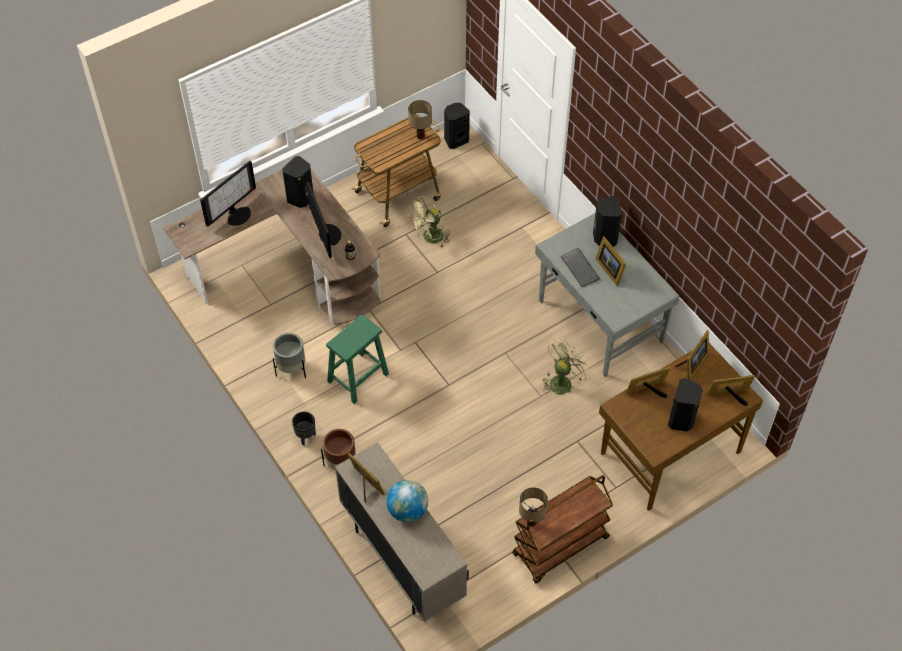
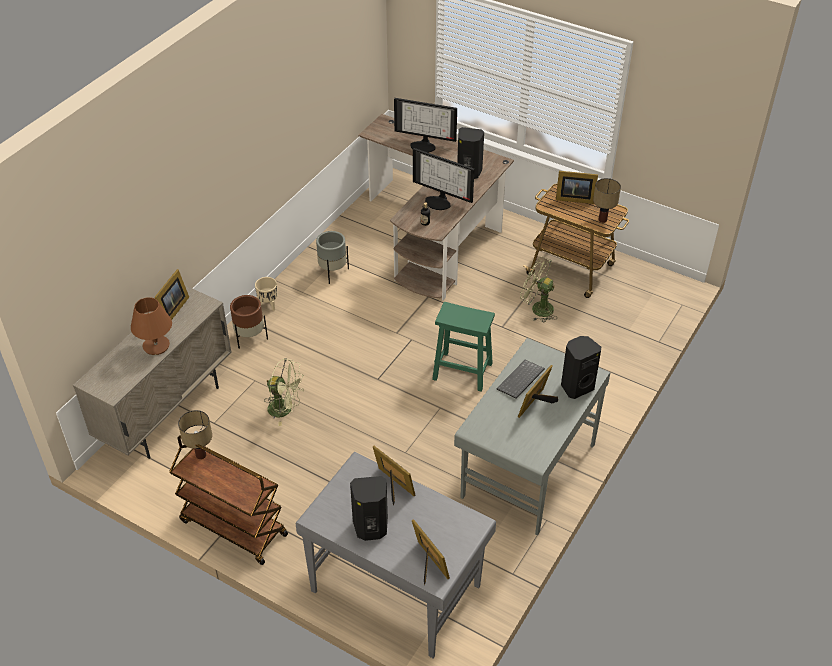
camera: 65 degrees right, 10 degrees down
(305, 436) = (268, 305): black planter -> beige planter
(327, 235) = (439, 201): monitor -> monitor turned 75 degrees clockwise
(357, 378) = (348, 315): green stool -> green stool (461, 371)
(408, 510) = (156, 346): globe -> brown table lamp
(456, 140) = (670, 285): black speaker -> none
(563, 381) = (433, 464): green fan -> green fan (285, 409)
(669, 452) = (395, 587): brown desk -> grey desk
(692, 364) = (452, 516): picture frame -> picture frame (573, 198)

